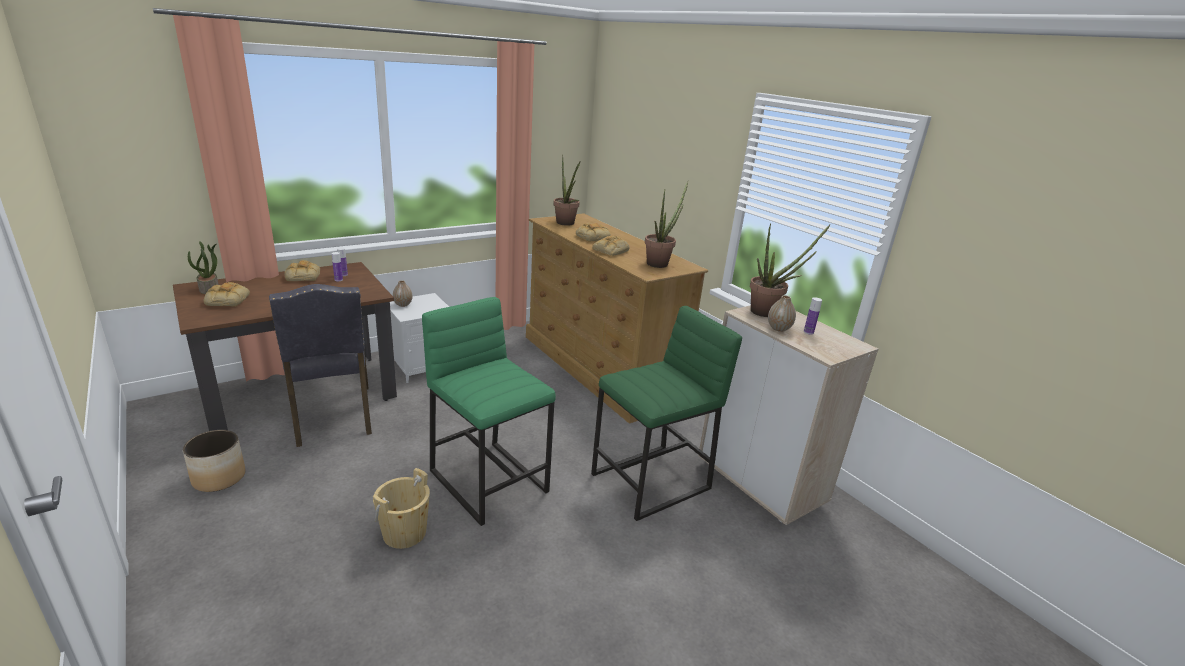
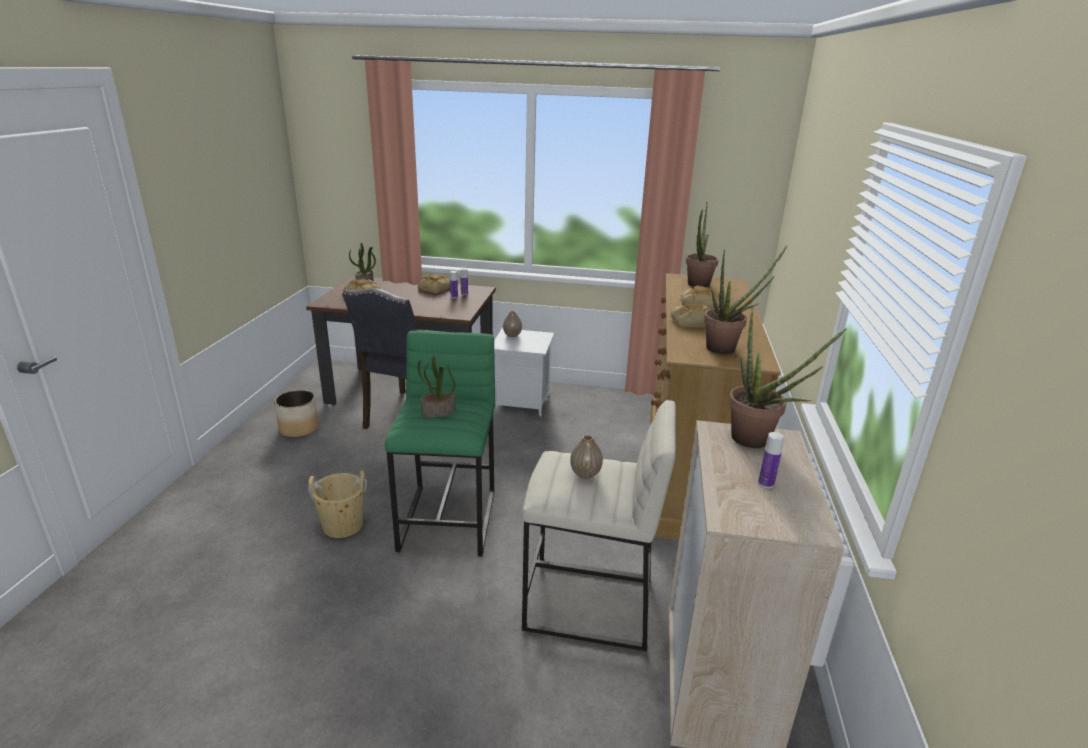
camera: 45 degrees right, 0 degrees up
(493, 379) = (438, 412): none -> potted plant
(651, 481) = (589, 603): green stool -> beige stool
(778, 328) = (728, 463): vase -> vase (585, 474)

